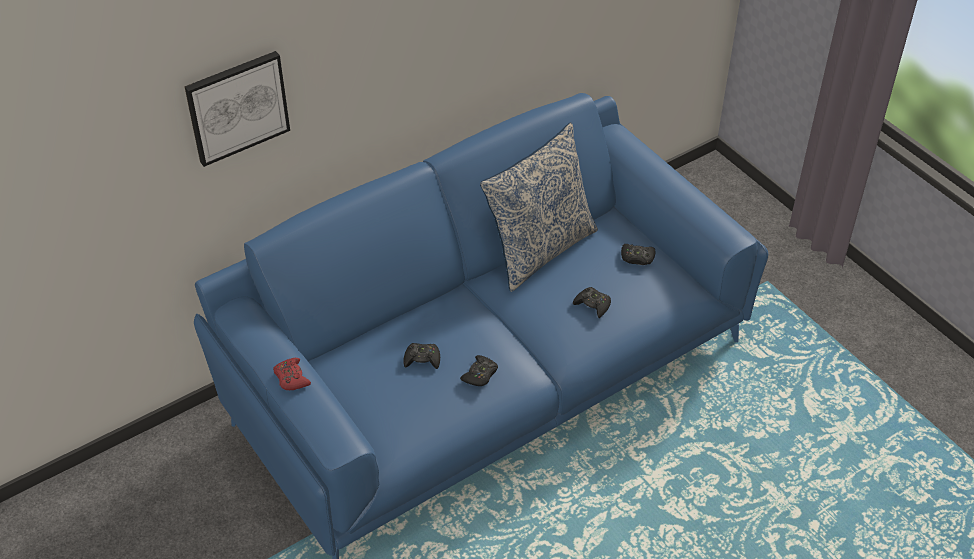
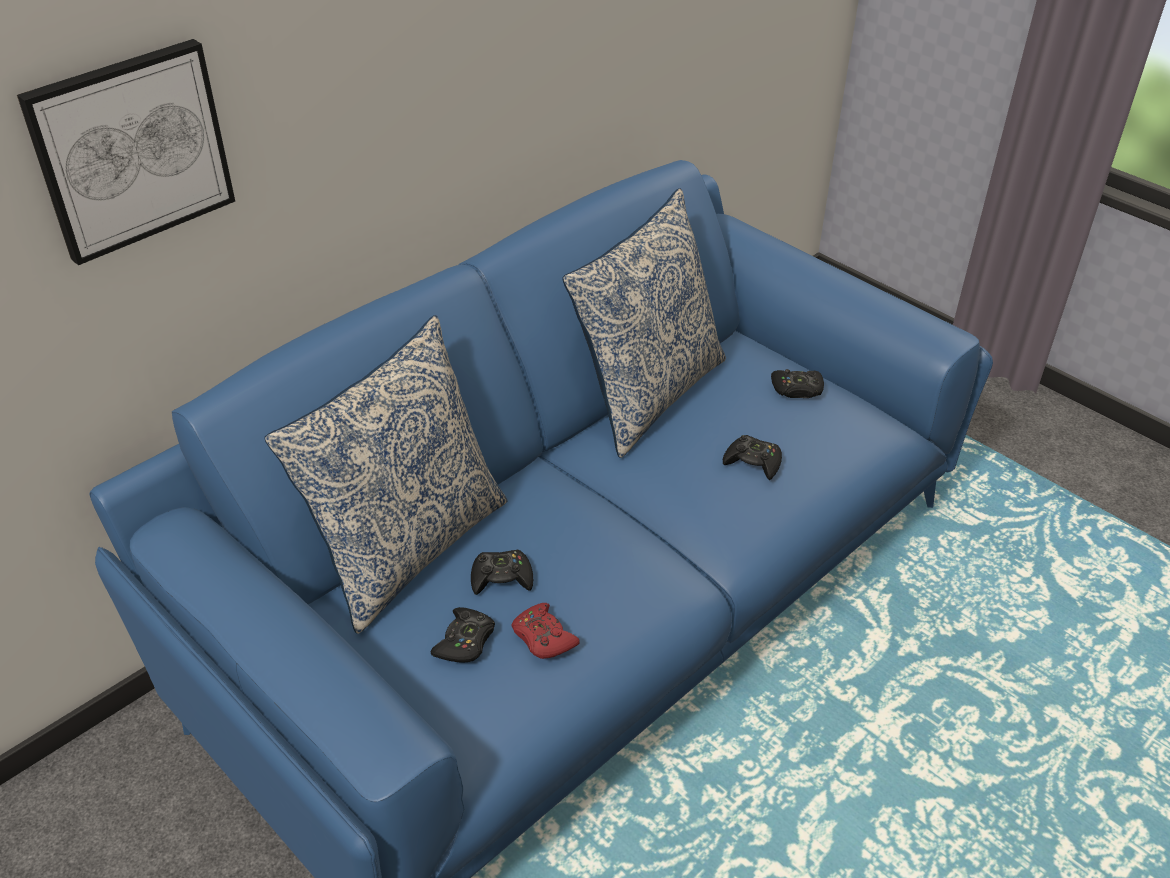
camera: 10 degrees left, 5 degrees down
(291, 378) = (281, 635): red game controller -> red game controller (543, 637)
(371, 333) = (407, 547): none -> pillow
(480, 375) = (604, 591): black game controller -> black game controller (465, 641)

